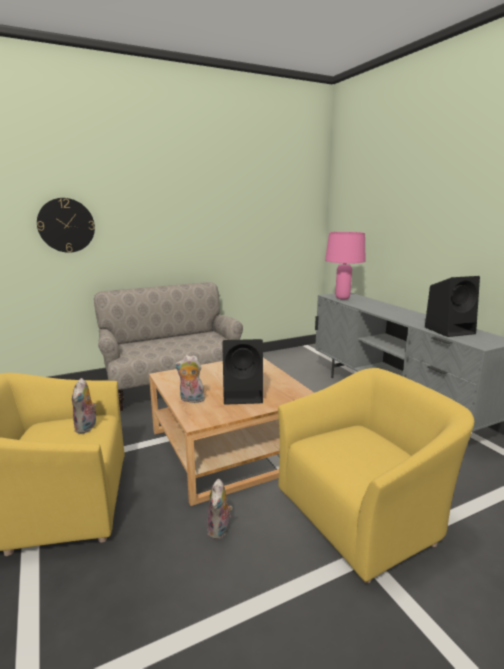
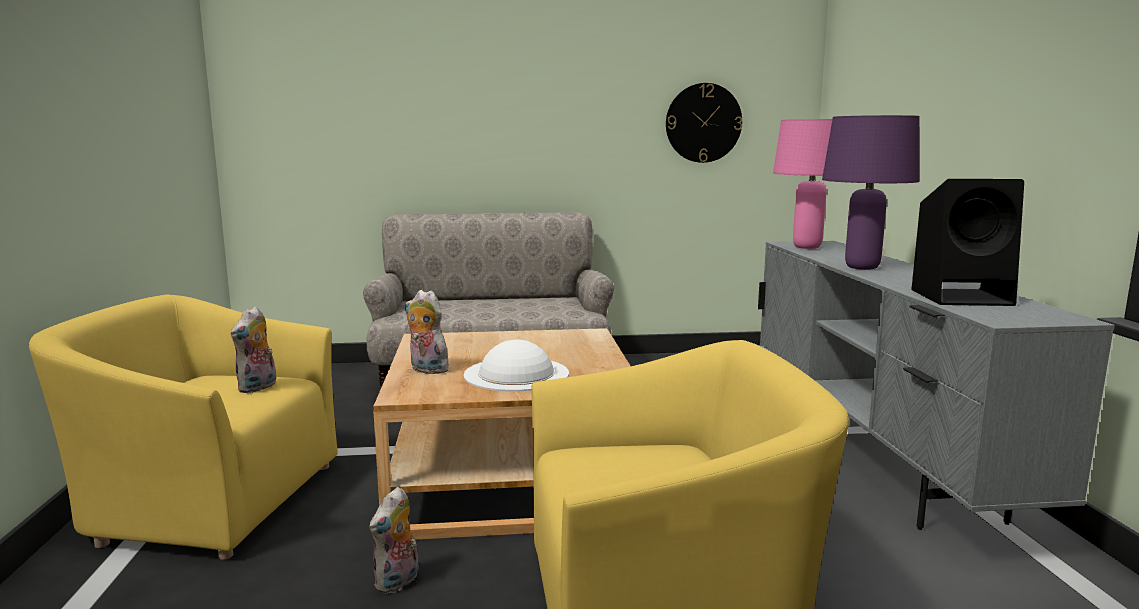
camera: 20 degrees right, 5 degrees down
(66, 225) = (352, 108): wall clock -> wall clock (703, 123)
(243, 395) = (516, 374): black speaker -> white hat
(384, 312) = (861, 267): none -> purple table lamp

